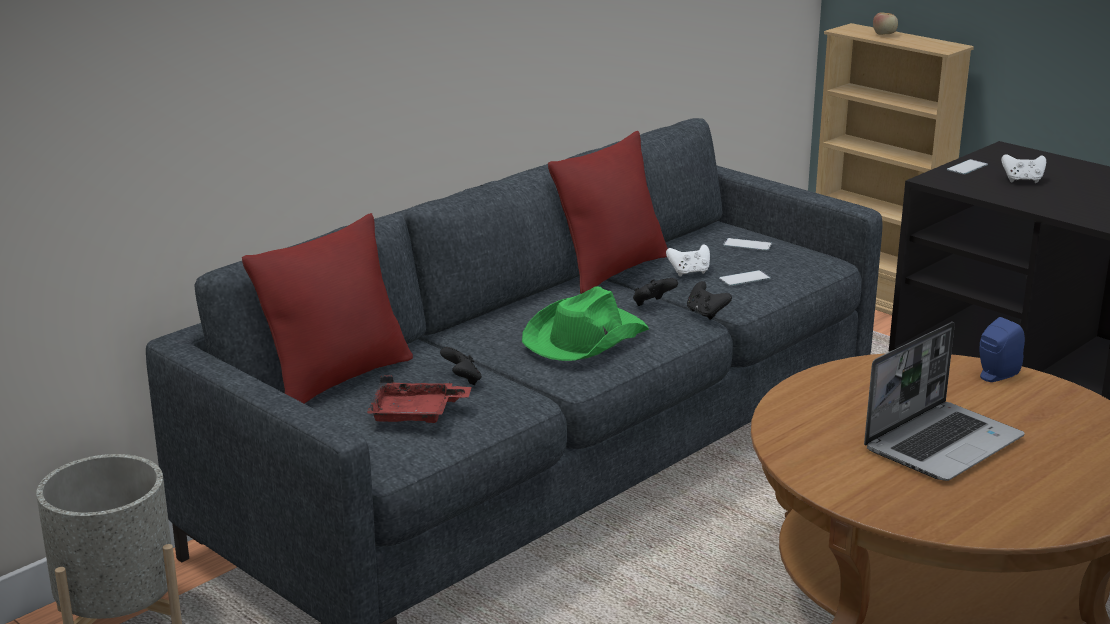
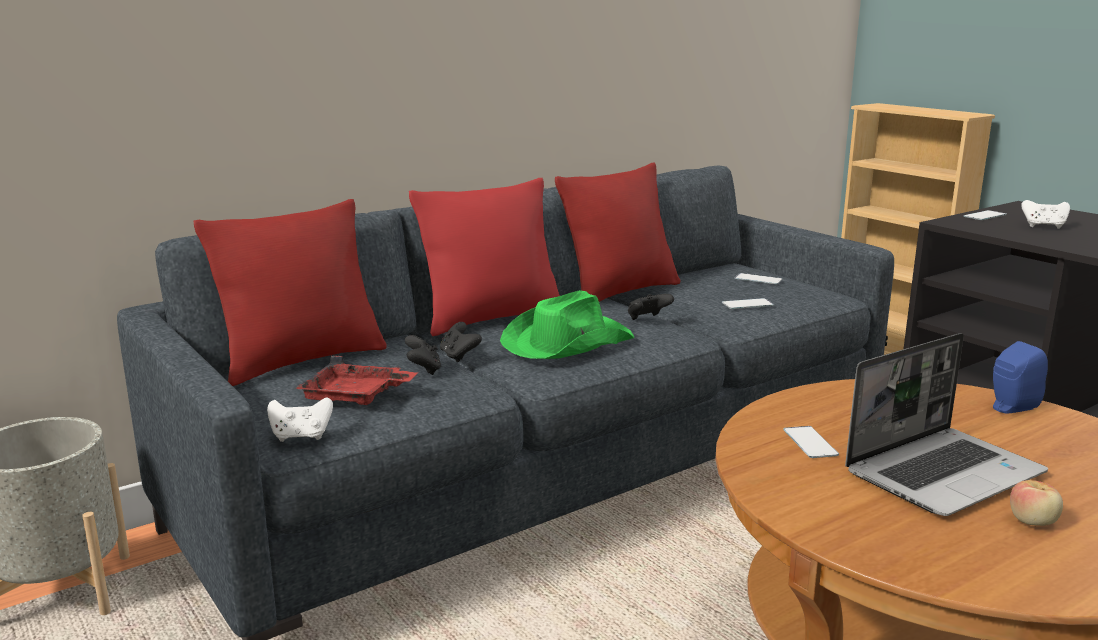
camera: 10 degrees right, 5 degrees down
(497, 315) = (491, 319): none -> red pillow
(689, 272) = (694, 297): white game controller -> white game controller (301, 436)
(706, 313) = (700, 330): black game controller -> black game controller (459, 356)
(830, 424) = (810, 442): none -> phone
(884, 34) = (908, 108): apple -> apple (1033, 522)

